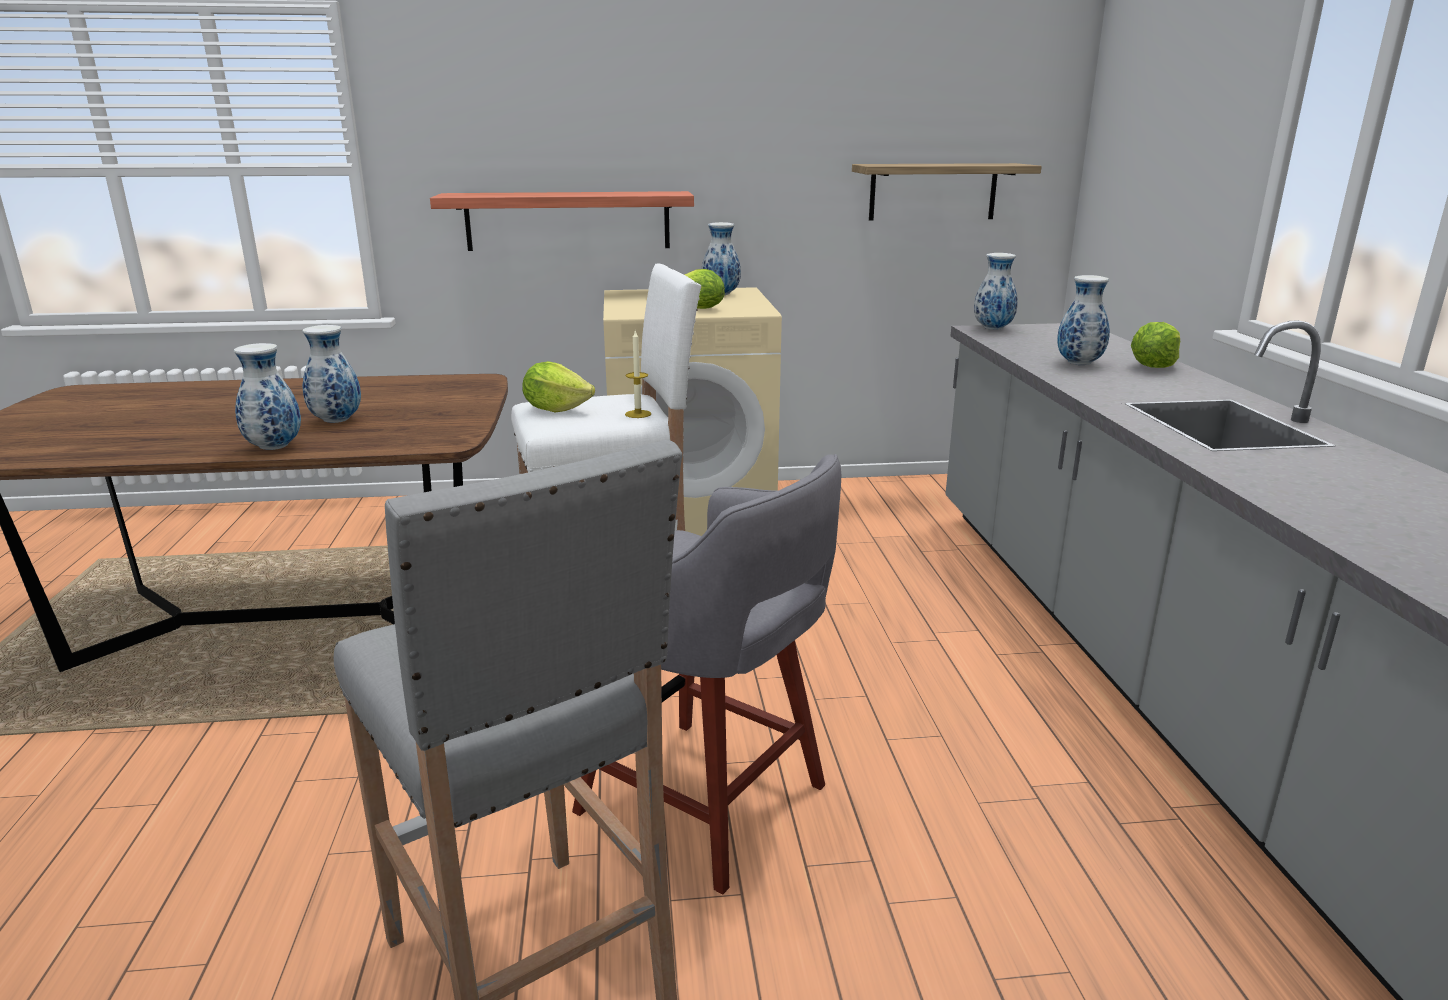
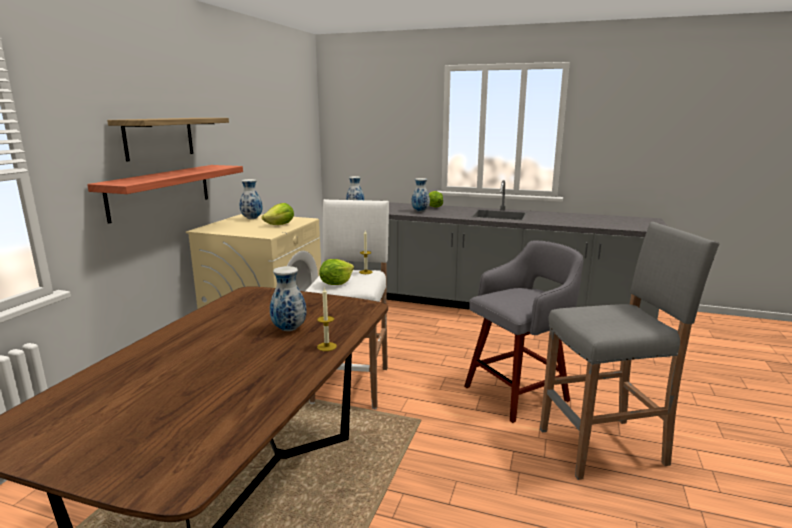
camera: 65 degrees left, 5 degrees down
(273, 447) = (326, 346): vase -> candle
(933, 191) = (287, 154): shelf -> shelf (159, 138)

